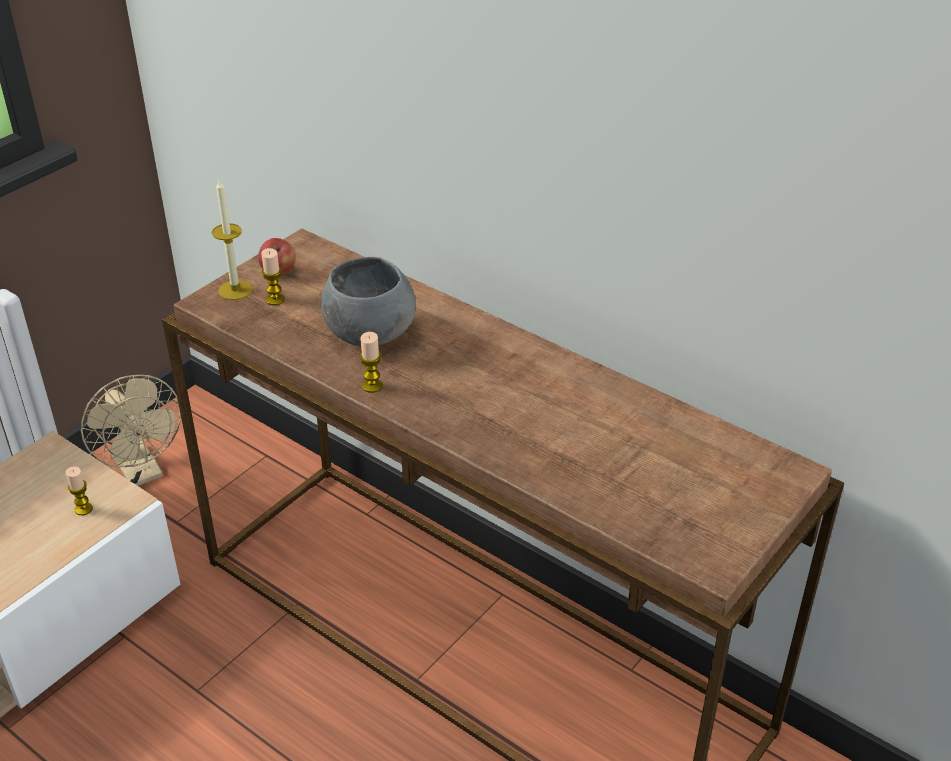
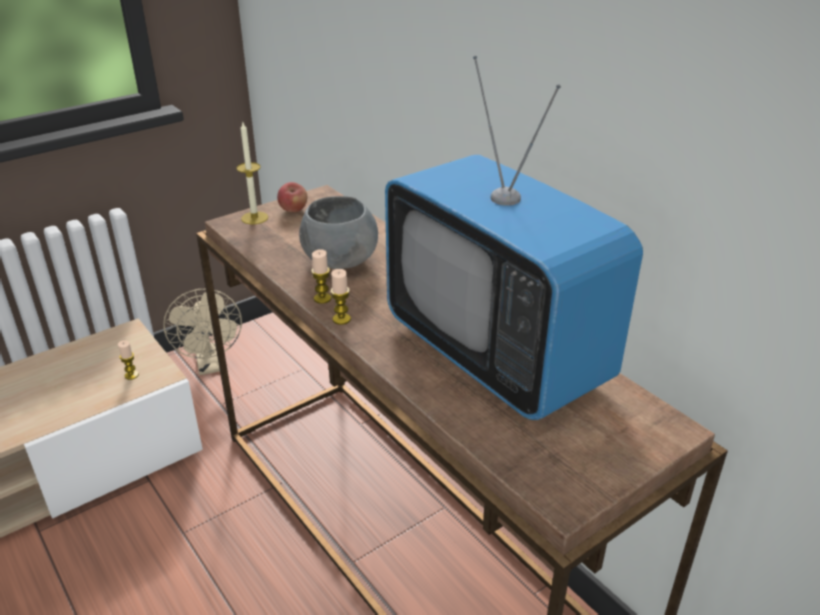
camera: 15 degrees right, 5 degrees down
(275, 300) = (280, 228): candle -> candle (341, 319)
(591, 420) = (496, 354): none -> television

